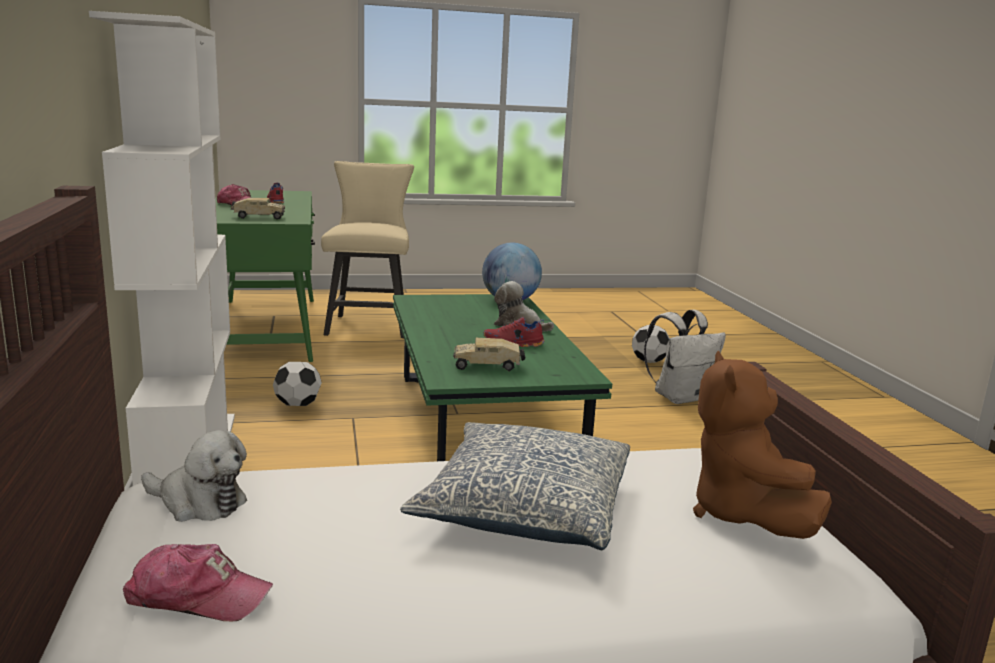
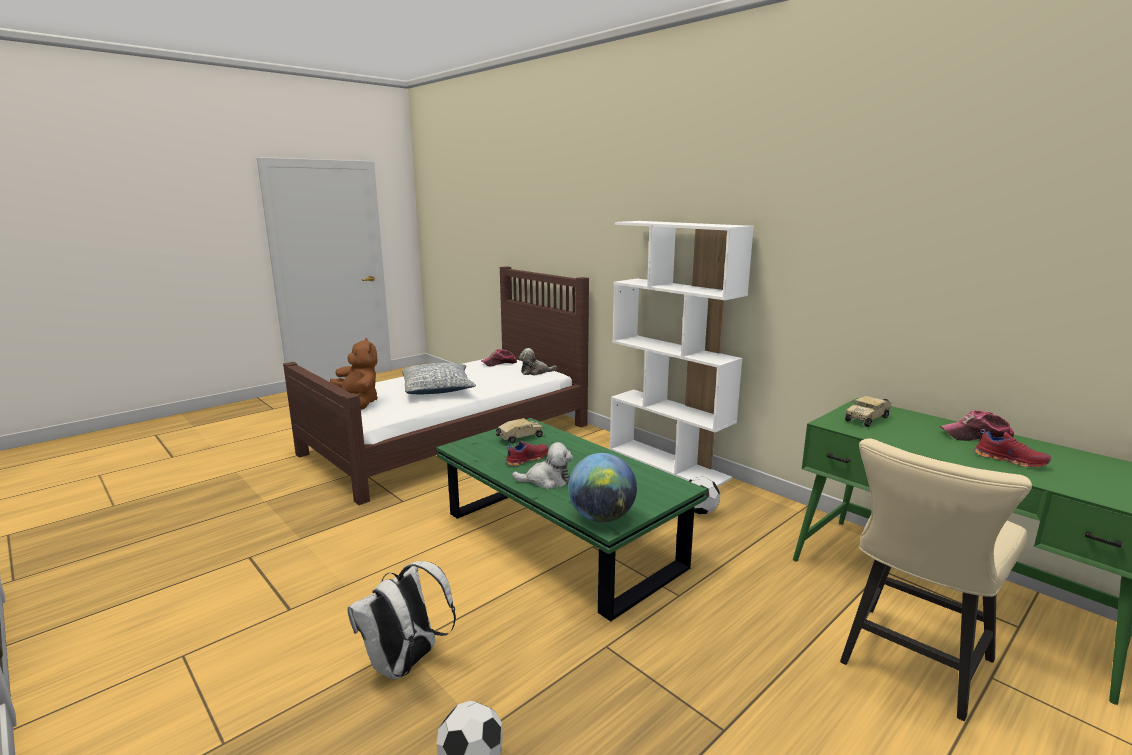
camera: 150 degrees right, 0 degrees up
(369, 324) = (910, 666): beige chair -> beige chair turned 75 degrees clockwise

